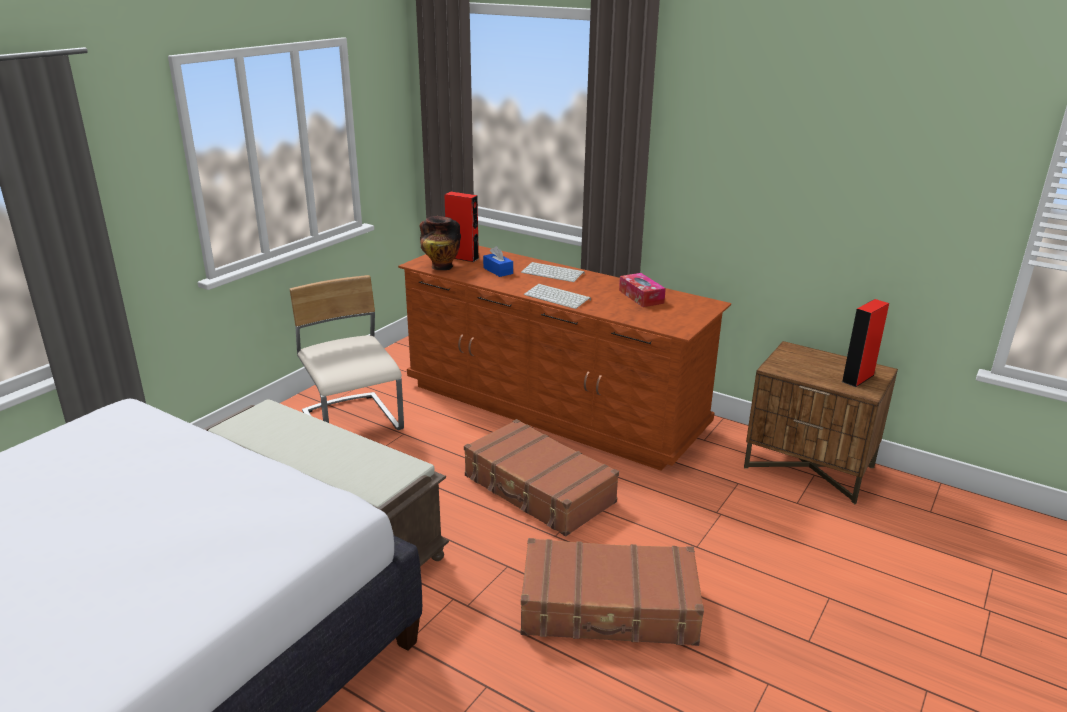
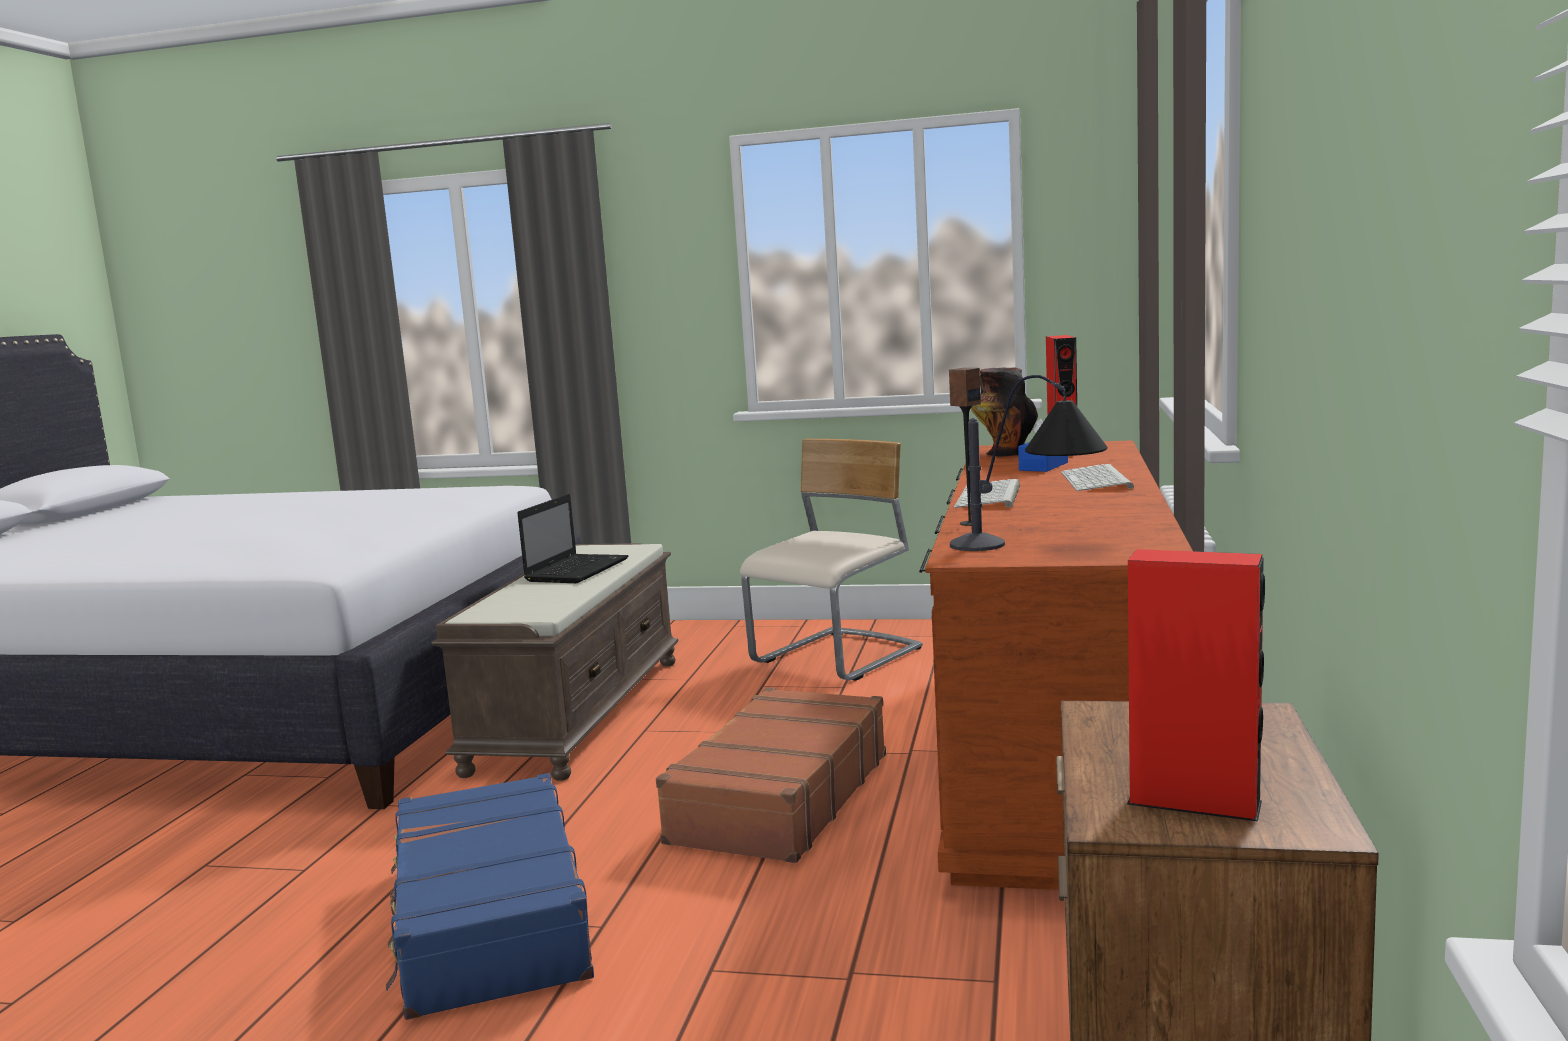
camera: 70 degrees right, 15 degrees down
(300, 438) = (578, 570): none -> laptop
(609, 608) = (488, 919): brown suitcase -> blue suitcase
(614, 314) = (969, 523): none -> speaker
(641, 297) = (1090, 521): tissue box -> none
(675, 316) = (1033, 546): none -> table lamp

